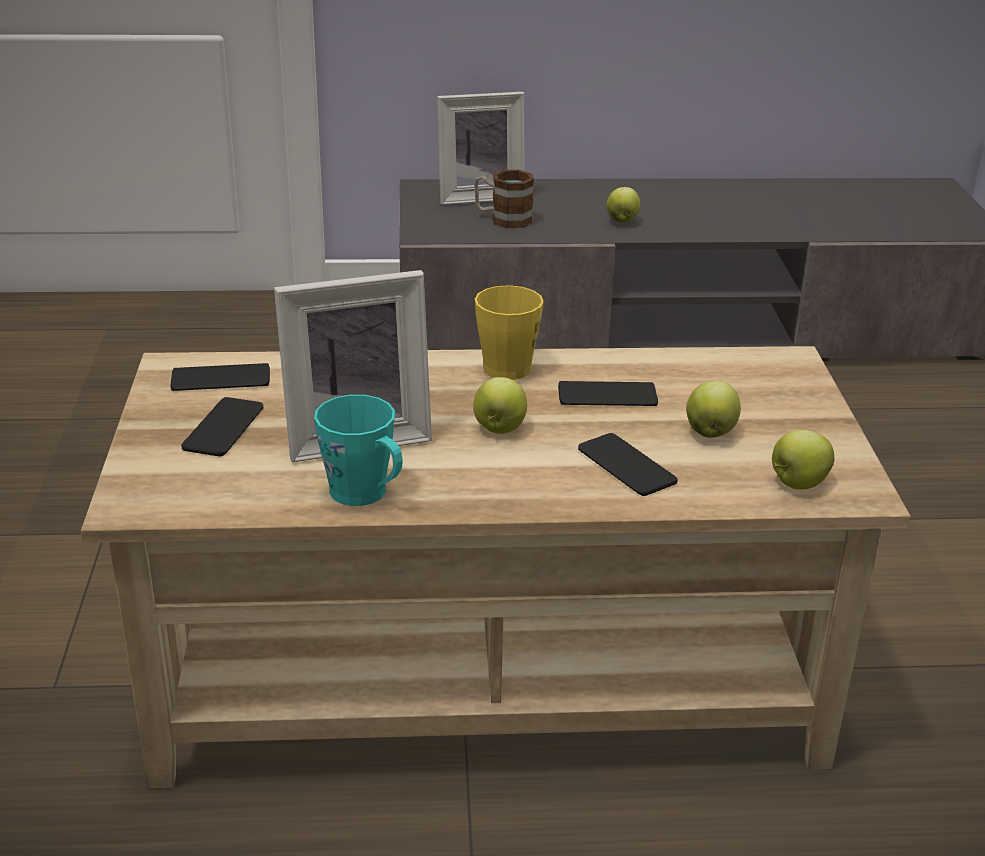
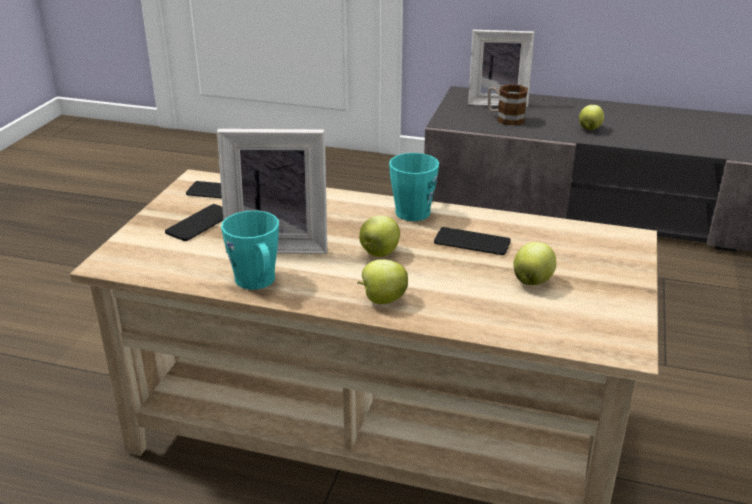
camera: 20 degrees right, 0 degrees up
(505, 363) = (413, 209): yellow mug -> turquoise mug
(626, 465) = (453, 294): phone -> none
(797, 484) = (577, 331): apple -> apple (382, 300)

